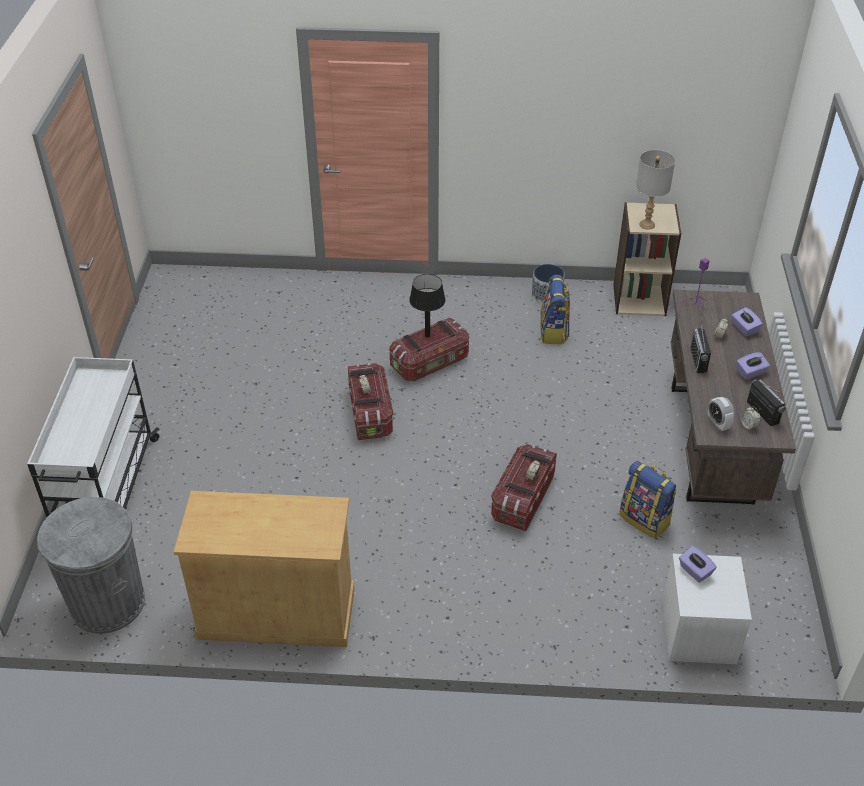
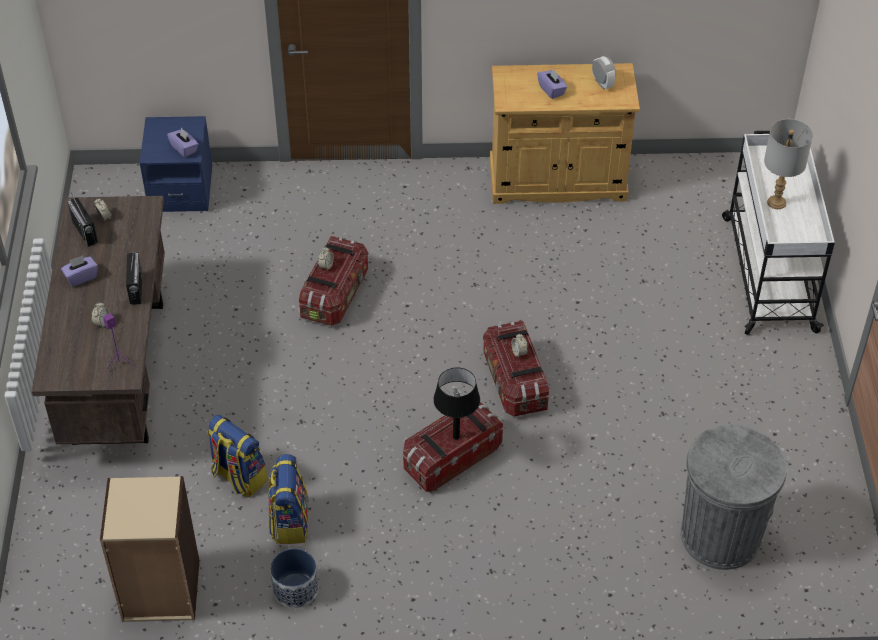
camera: 175 degrees right, 5 degrees up
(108, 602) = (712, 179): grey trash can -> grey trash can (720, 536)
(645, 519) = (210, 282): backpack -> backpack (238, 477)
(647, 225) = (152, 490): grey table lamp -> grey table lamp (776, 202)
(698, 632) = (181, 189): white nightstand -> blue nightstand
(718, 423) = (135, 217): alarm clock -> alarm clock (602, 83)
(744, 328) = (68, 335): purple tissue box -> purple tissue box (551, 90)

